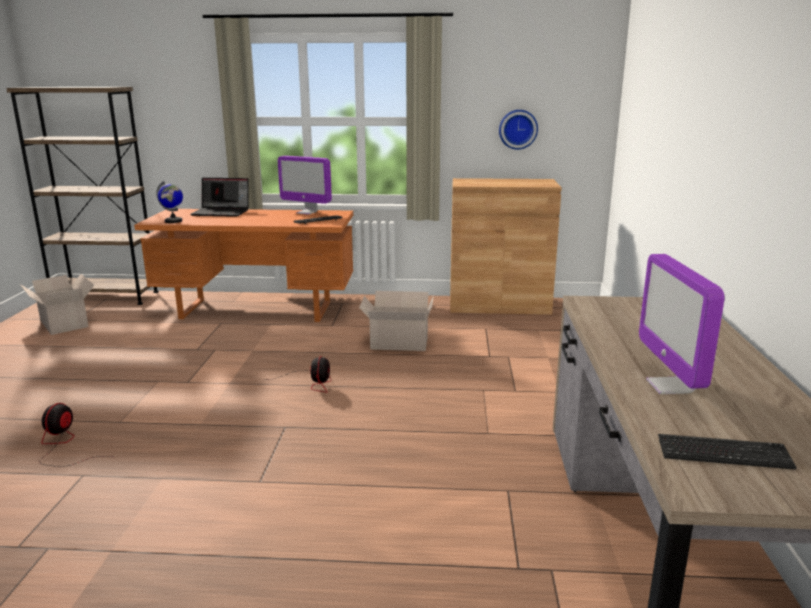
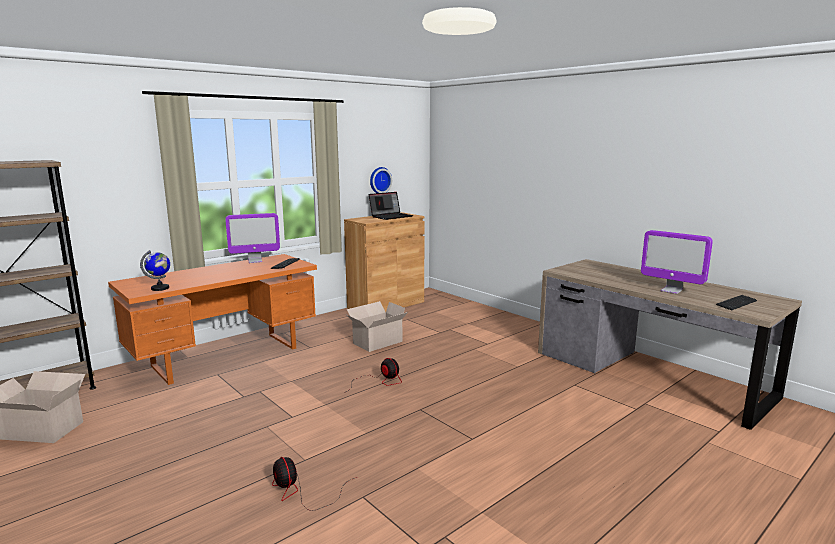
camera: 45 degrees left, 5 degrees down
(222, 212) = (180, 274): laptop -> laptop (391, 216)

